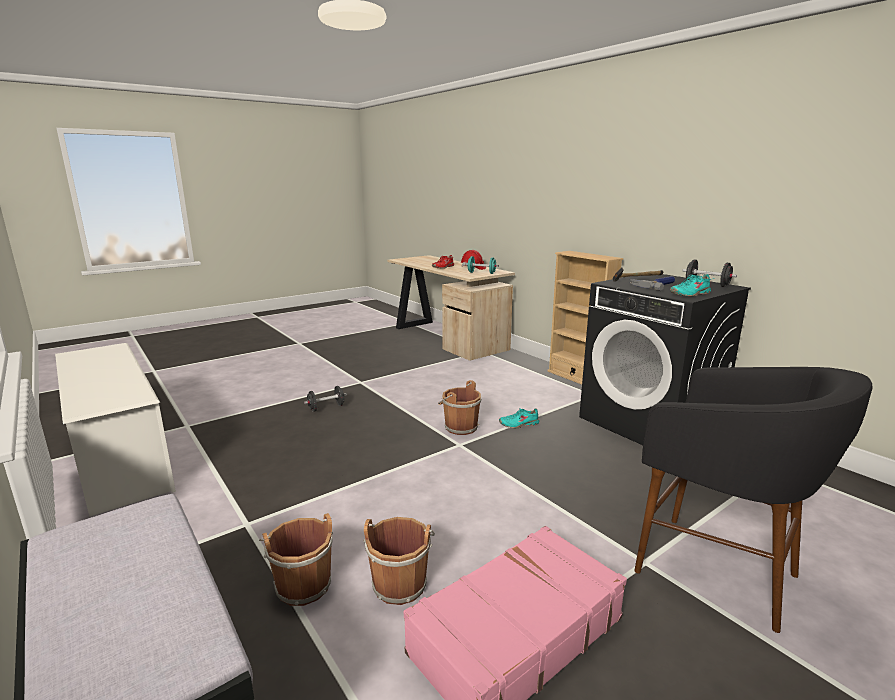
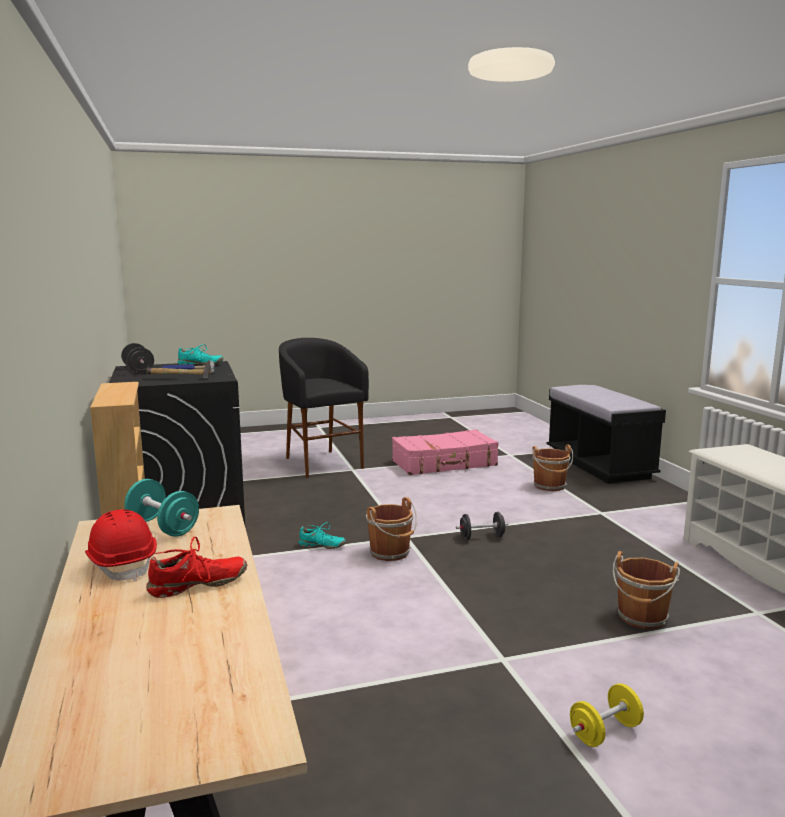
camera: 160 degrees left, 5 degrees down
(317, 368) = (605, 732): none -> yellow dumbbell
(326, 407) = (559, 609): black dumbbell -> black dumbbell (481, 537)
(399, 583) = (494, 480): brown bucket -> brown bucket (642, 618)

